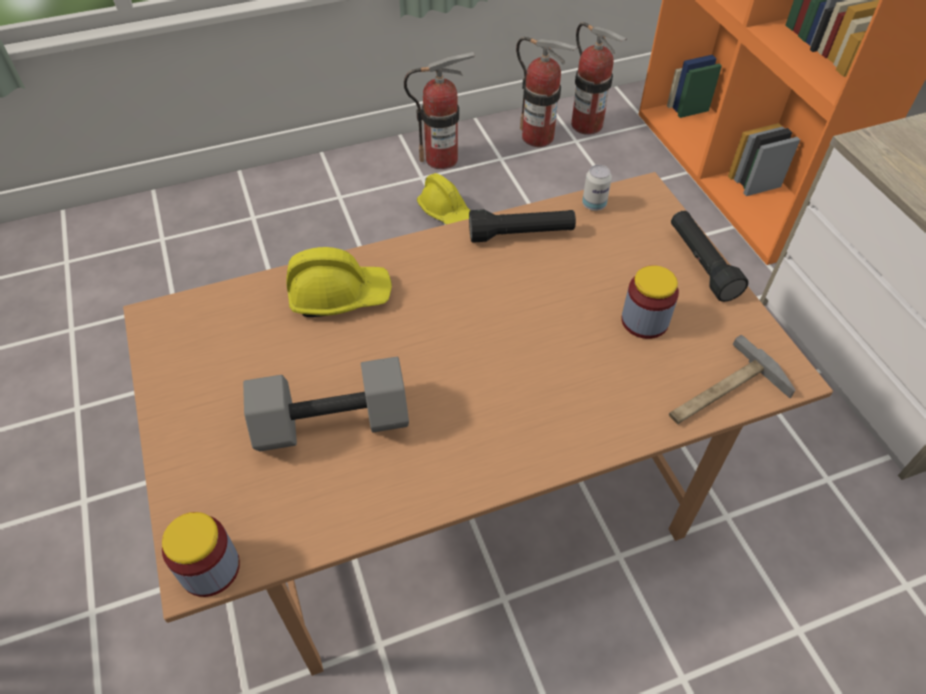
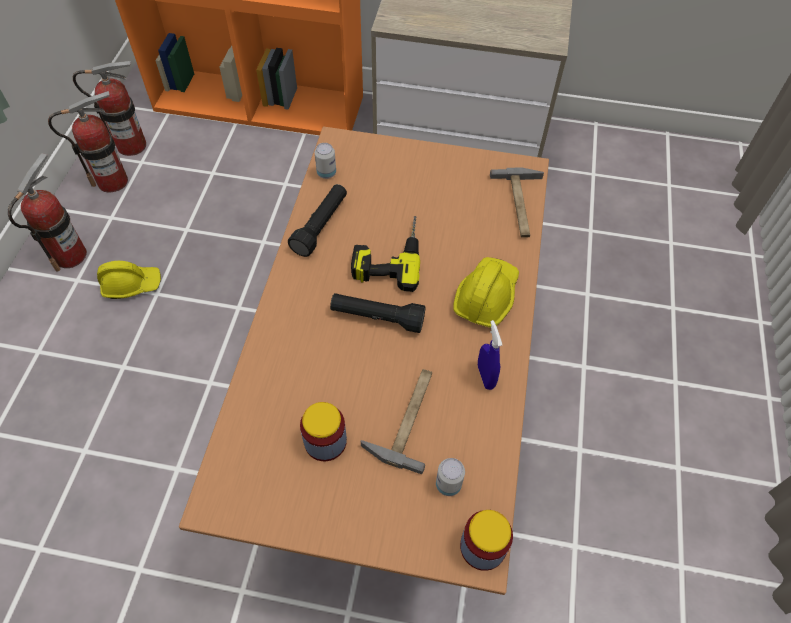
camera: 60 degrees left, 5 degrees up
(271, 498) = (448, 484): none -> can
(334, 420) = (407, 417): grey dumbbell -> hammer
(339, 295) = (292, 362): yellow hard hat -> yellow hard hat (486, 296)
(435, 471) = (485, 376): none -> blue spray bottle
(532, 304) = (388, 254): none -> power drill
(644, 321) = (444, 207): jar -> jar (325, 441)
(701, 264) = (420, 154): black flashlight -> black flashlight (377, 318)

